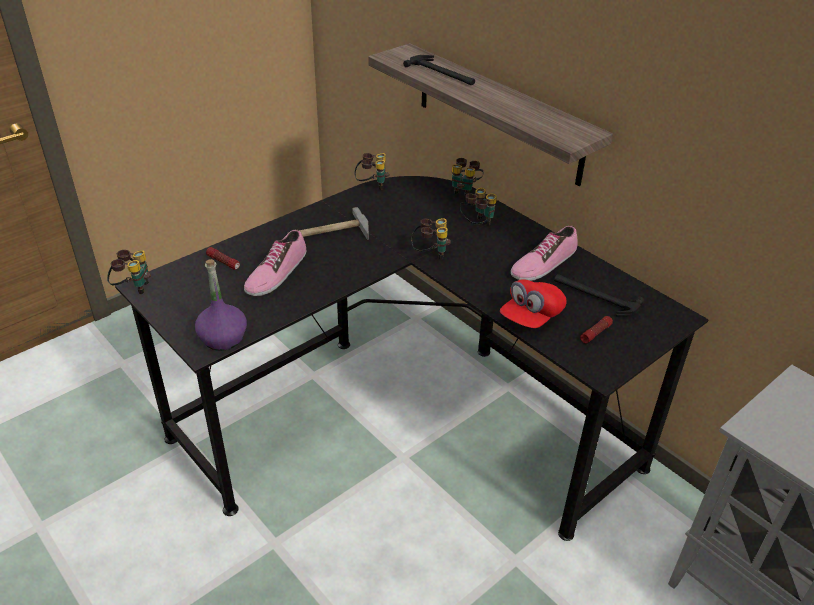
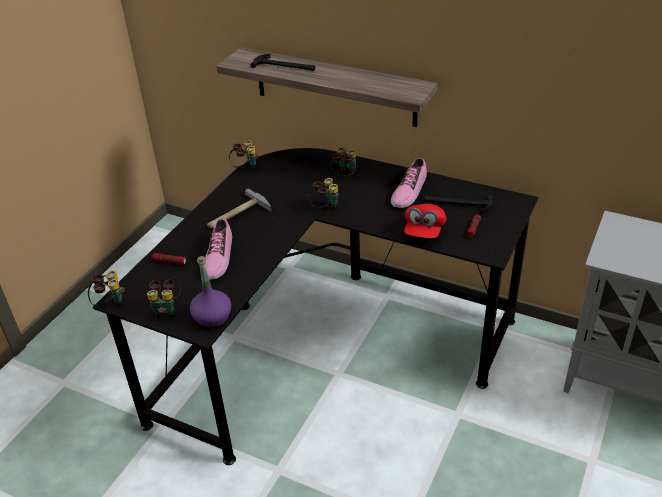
camera: 20 degrees left, 0 degrees up
(464, 190) = (318, 153): binoculars -> binoculars (166, 310)

